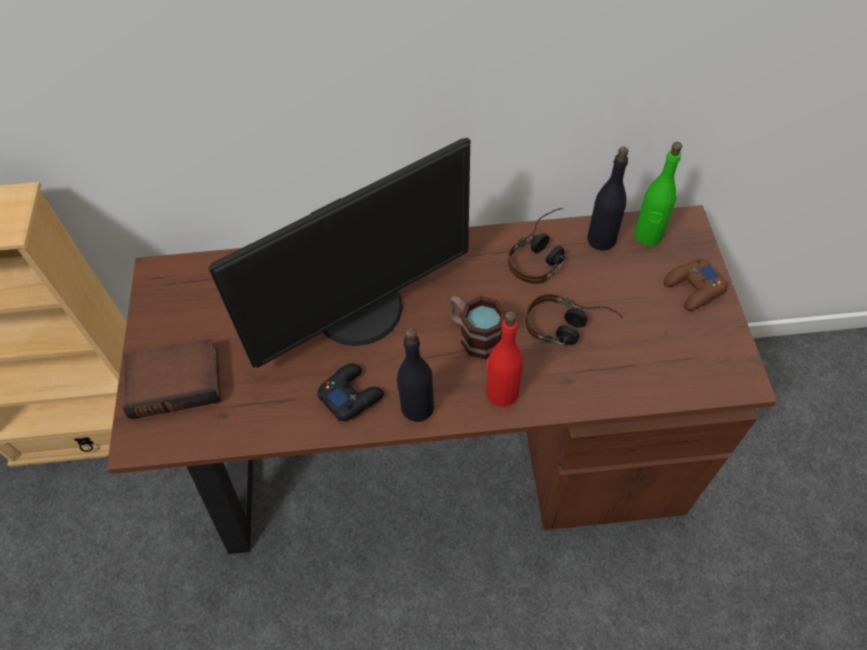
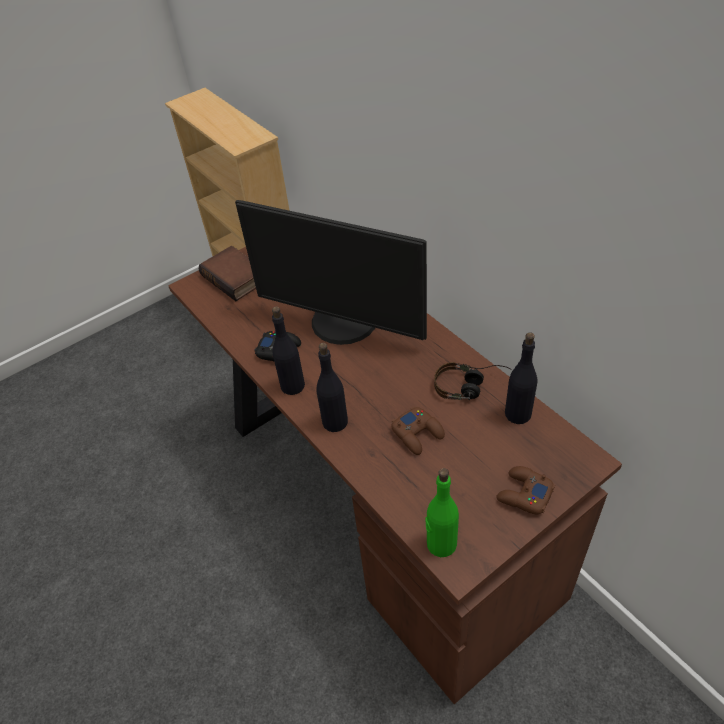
camera: 60 degrees right, 10 degrees down
(474, 335) = (369, 385): mug -> none
(501, 392) = (335, 421): red bottle -> black bottle
(570, 328) = (418, 434): headphones -> brown game controller
(648, 235) = (550, 441): green bottle -> green bottle (441, 544)

